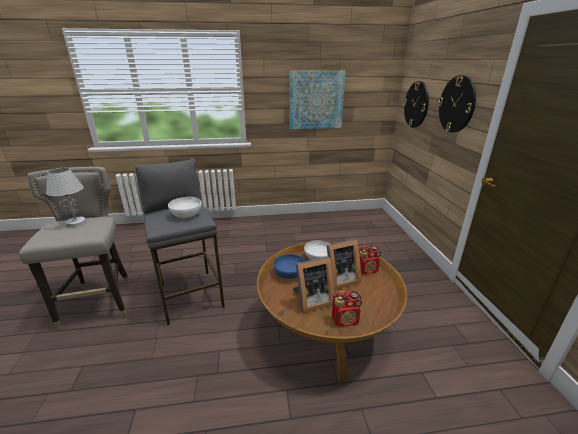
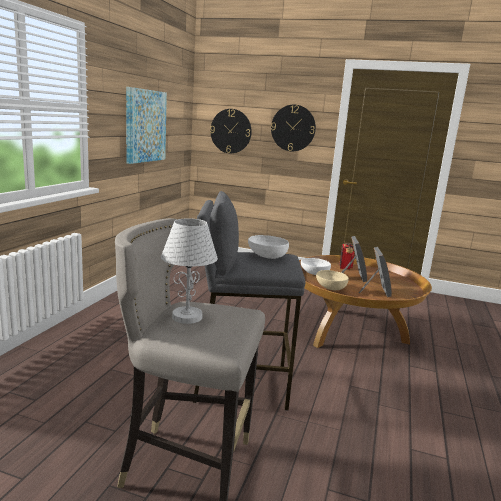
camera: 65 degrees left, 10 degrees down
(289, 273) = (330, 288): blue bowl -> beige bowl
(345, 320) = (404, 288): radio -> none

